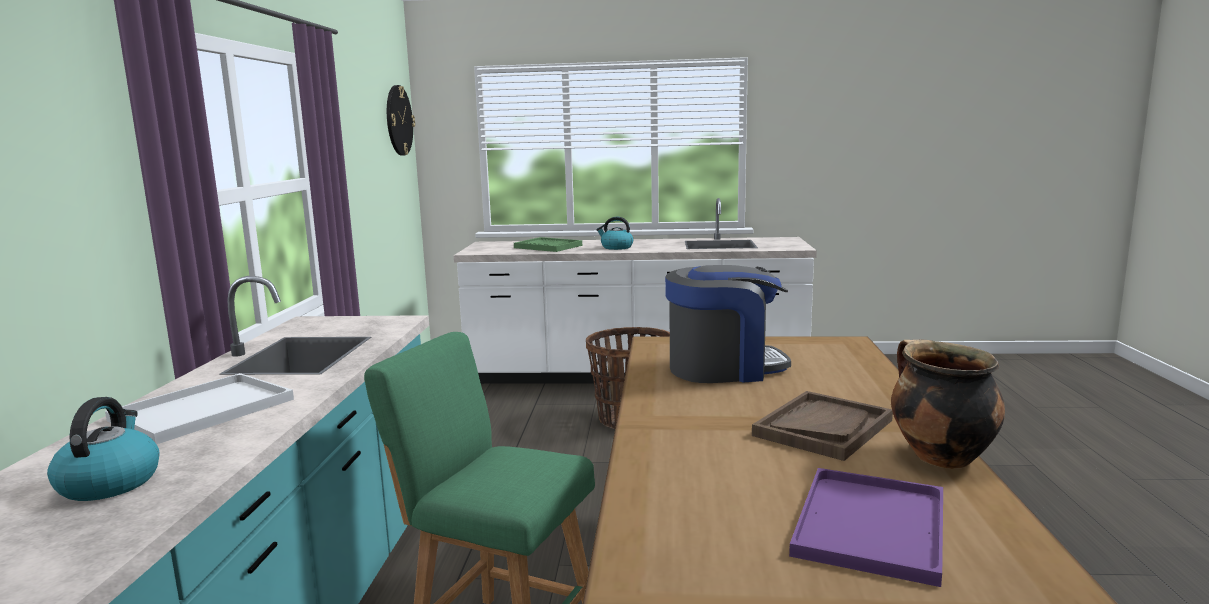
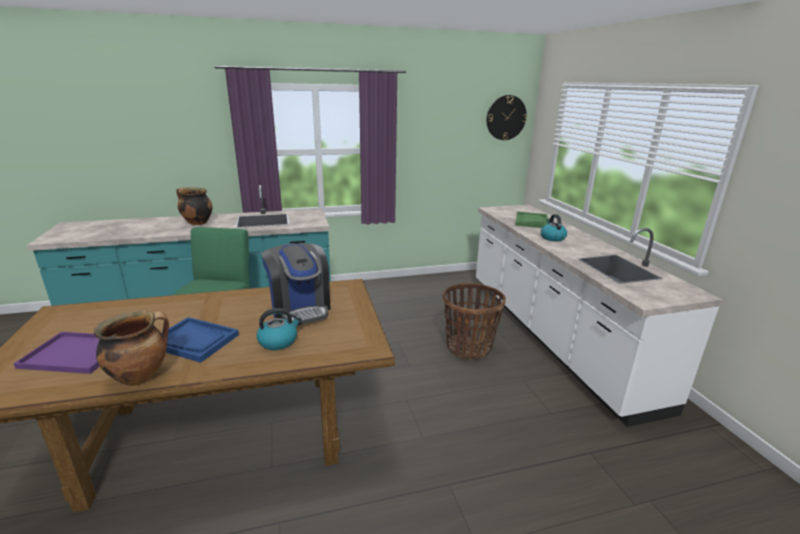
camera: 70 degrees right, 10 degrees up
(109, 482) = (139, 228): kettle -> kettle (278, 341)
(201, 411) = (197, 223): white tray -> cooking pot
(823, 428) = (194, 341): brown tray -> blue tray

